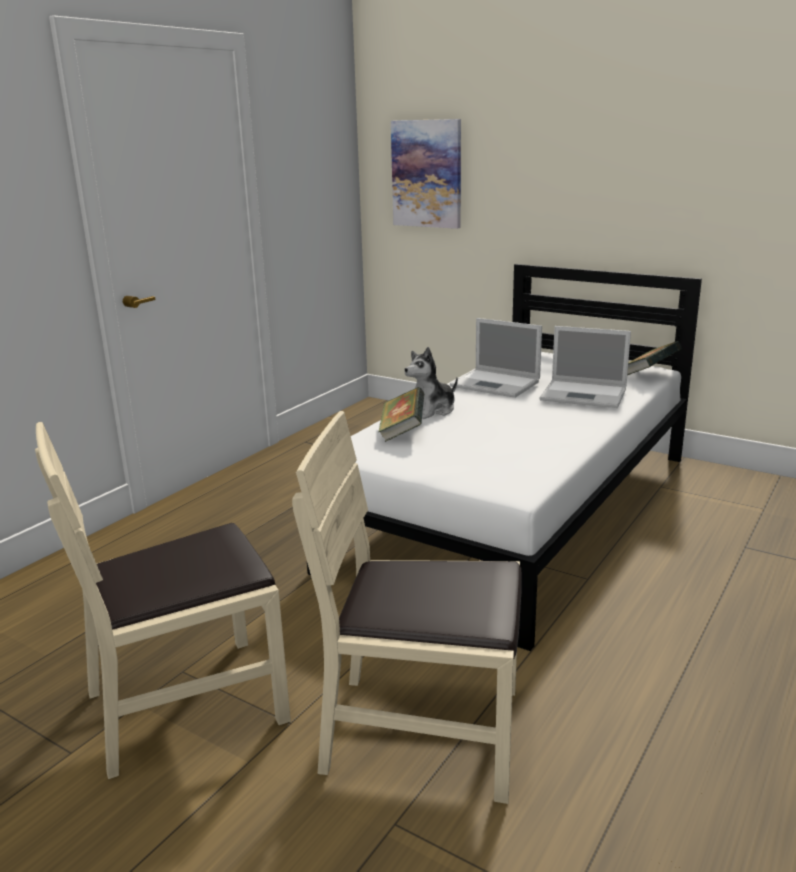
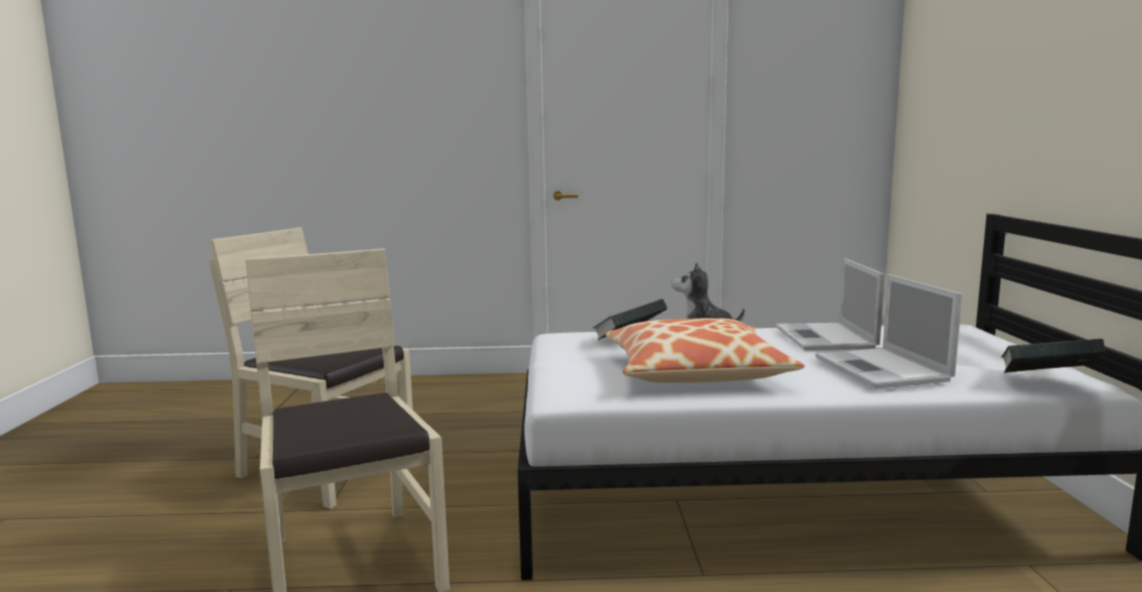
camera: 55 degrees right, 10 degrees down
(427, 174) = (940, 104): picture -> none
(514, 438) = (695, 372): none -> pillow

